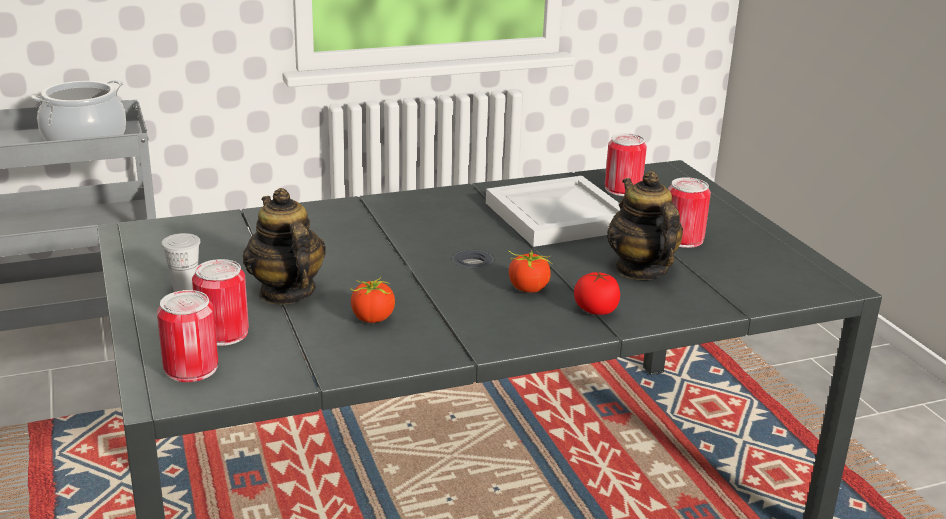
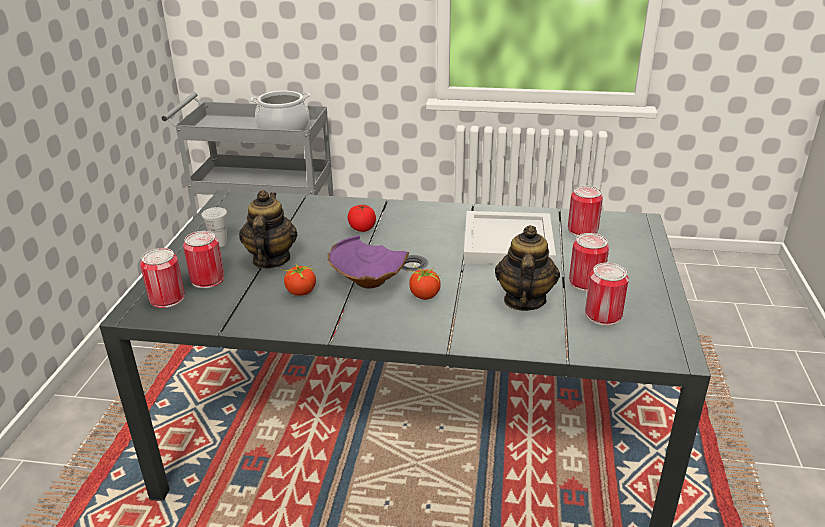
camera: 30 degrees right, 5 degrees up
(444, 289) = (368, 282): none -> purple bowl
(596, 310) = (454, 325): tomato -> tomato (362, 228)
(733, 265) = (603, 315): none -> can

